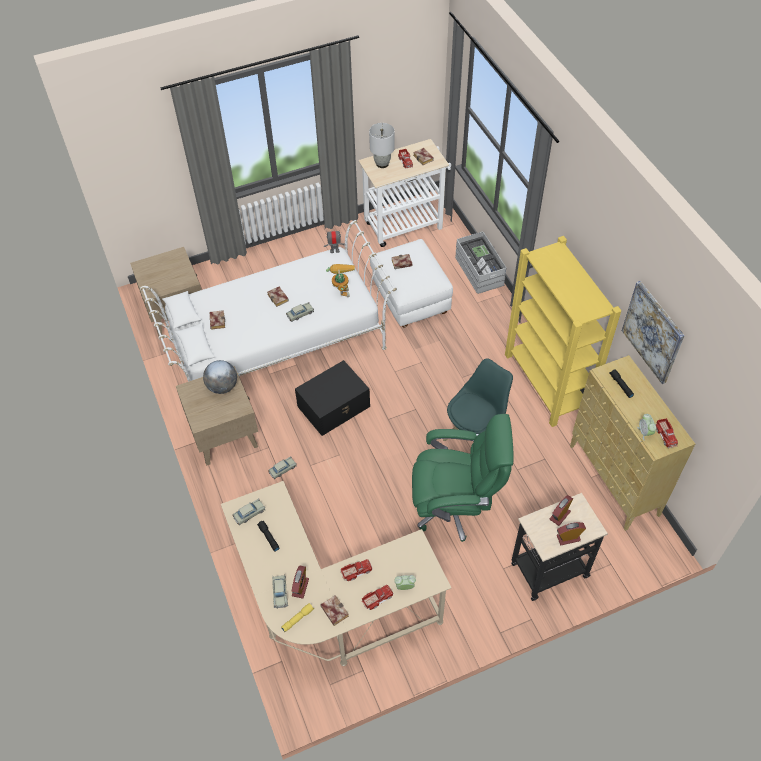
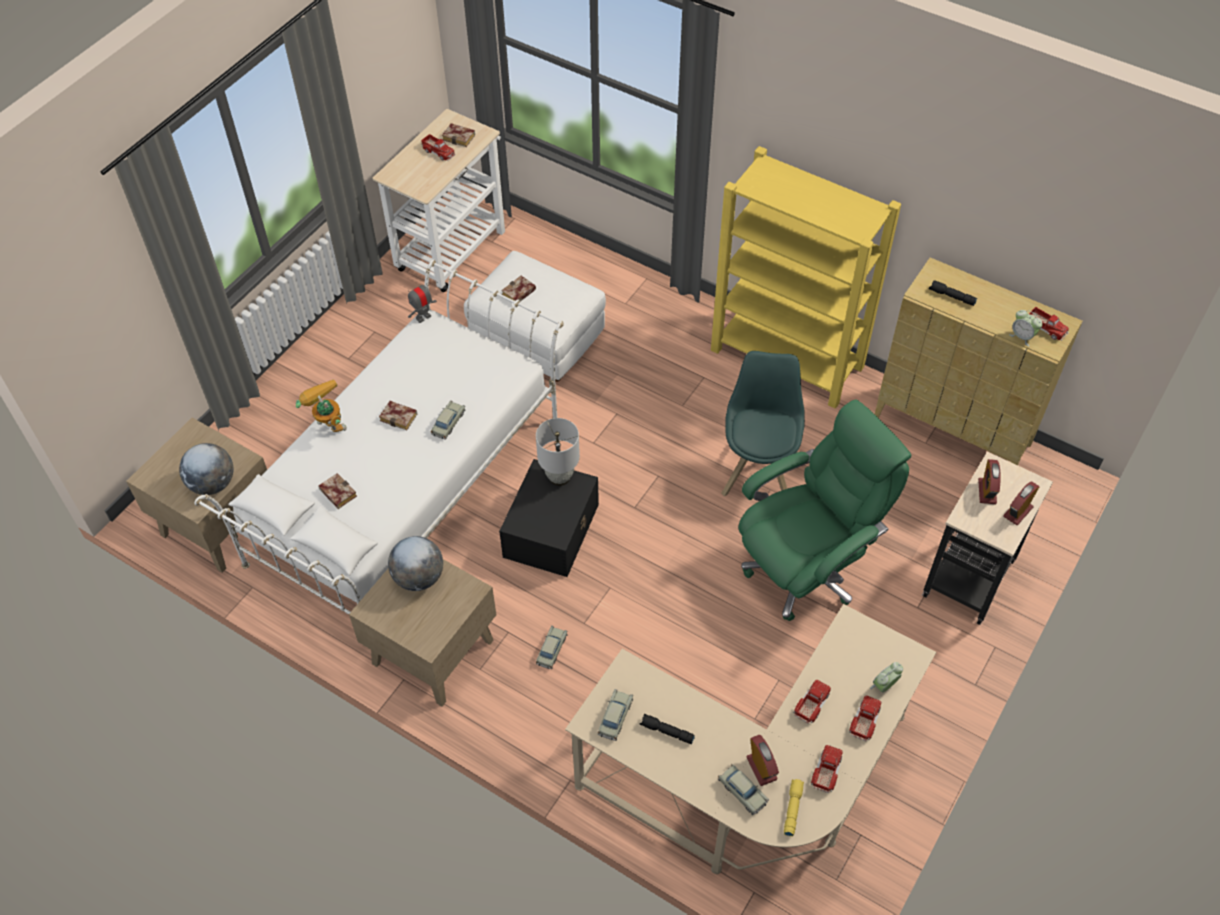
camera: 35 degrees left, 0 degrees up
(166, 285) = (212, 484): none -> globe
(333, 611) = (826, 770): book -> toy truck
(341, 289) = (476, 363): toy robot -> toy robot (328, 424)
(382, 164) = (409, 169): white table lamp -> white table lamp (559, 477)
(480, 270) = (596, 261): grey storage box -> none
(653, 332) = (969, 207): picture -> none

